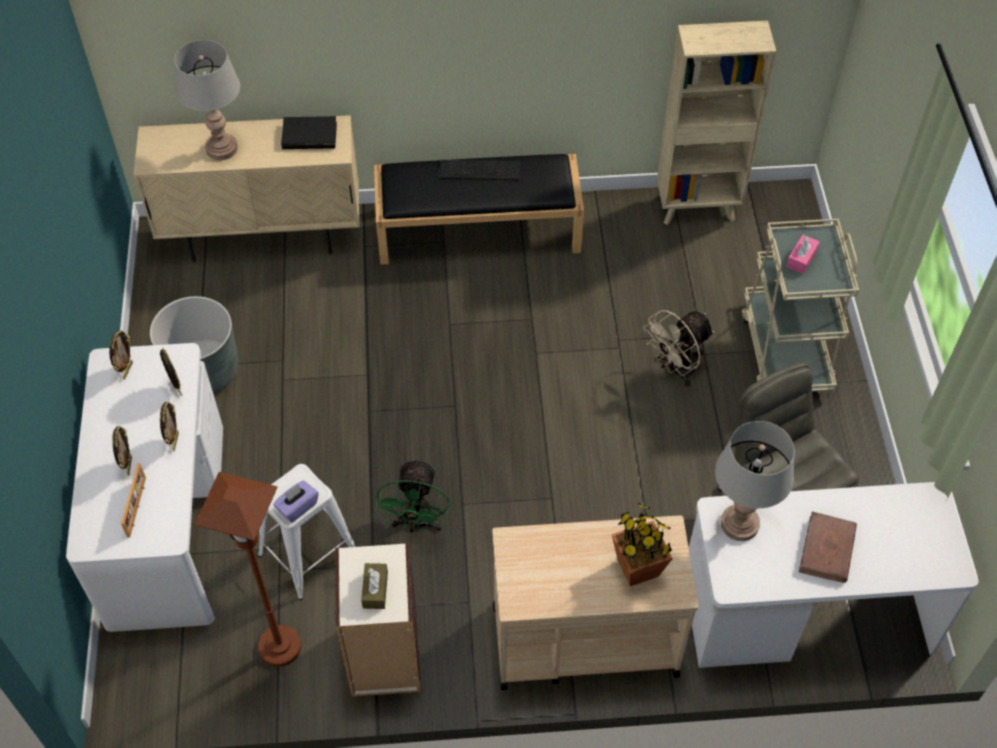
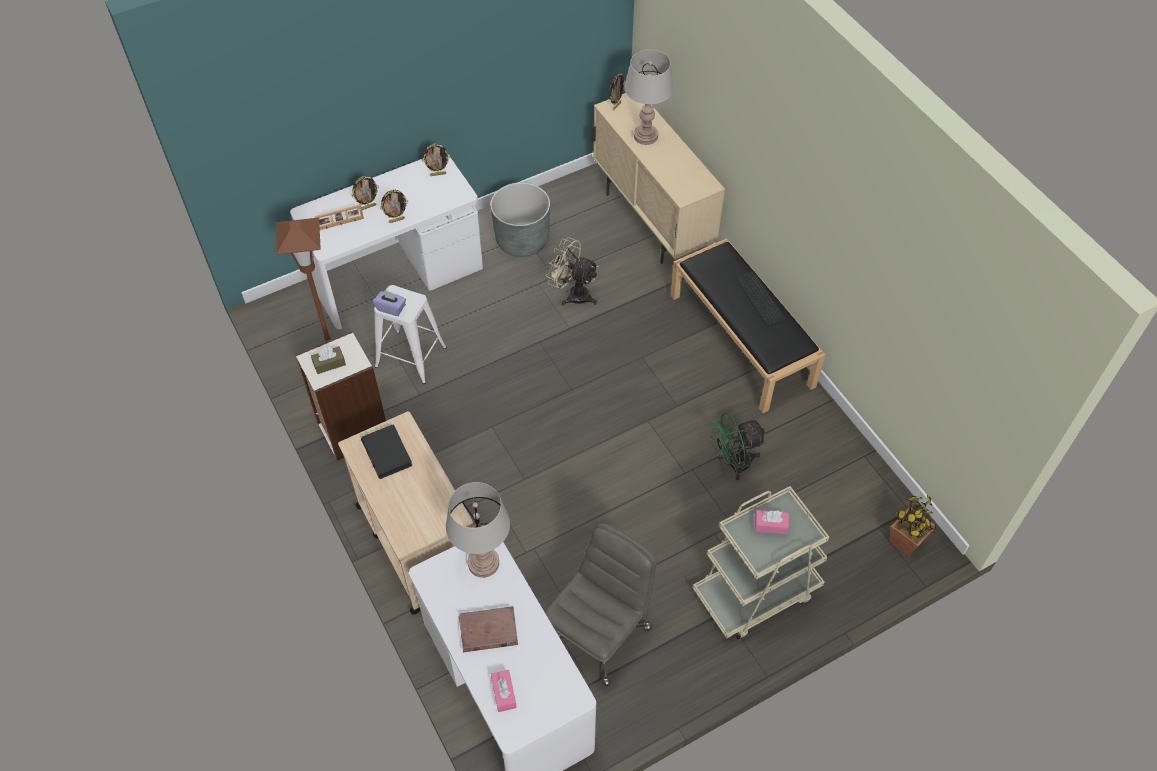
camera: 65 degrees right, 0 degrees up
(176, 388) = (437, 203): picture frame -> picture frame (616, 106)
(309, 136) = (689, 175): black book -> black book (386, 453)
(417, 523) = (463, 406): green fan -> green fan (732, 463)
(638, 568) = (414, 509): potted plant -> potted plant (906, 542)
(675, 369) = (687, 519): beige fan -> beige fan (573, 294)
(698, 207) = (866, 477): beige bookcase -> none
(907, 561) = (504, 693): none -> pink tissue box

